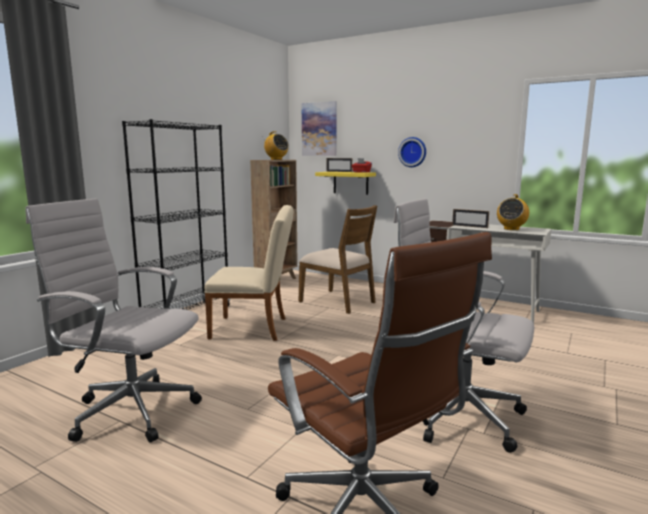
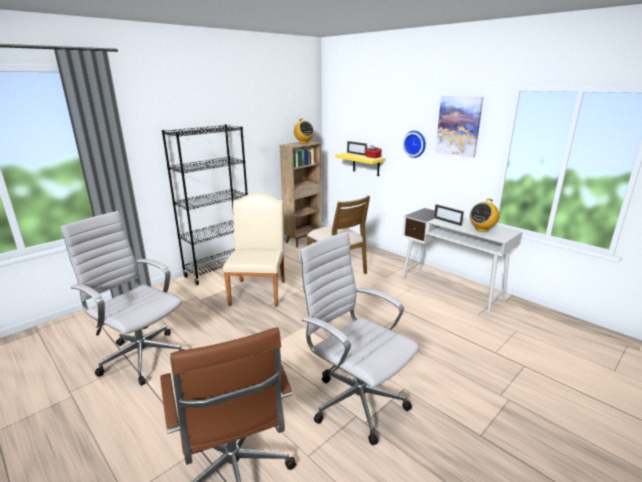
camera: 15 degrees right, 10 degrees up
(254, 328) = (259, 290): beige chair -> beige chair turned 105 degrees counterclockwise
(319, 129) = (343, 114): picture -> picture (458, 126)

